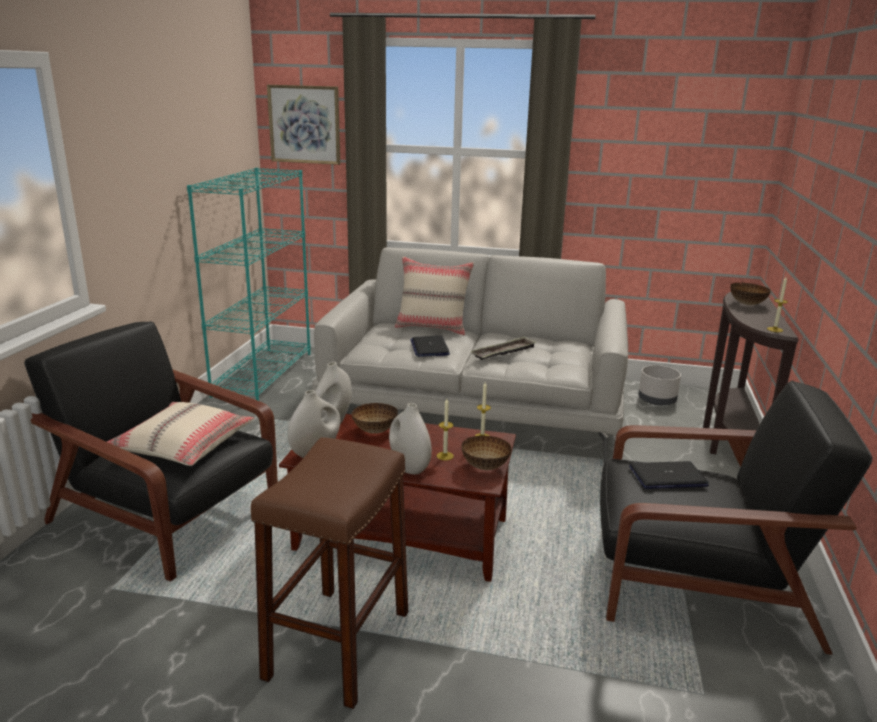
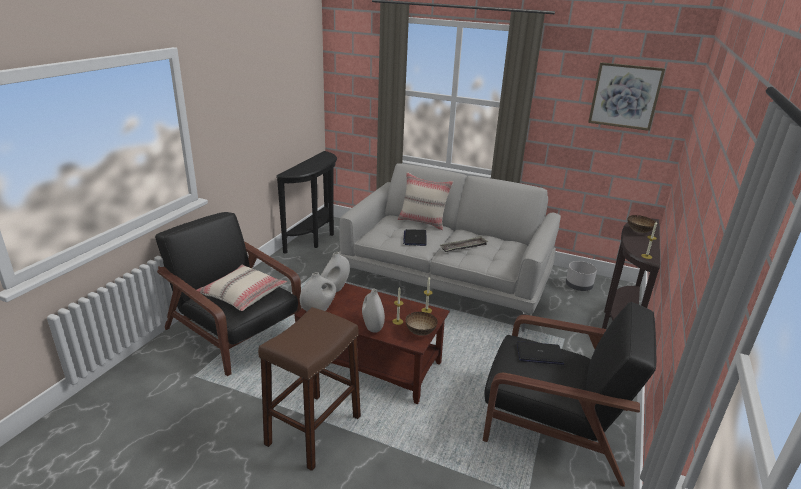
camera: 10 degrees right, 5 degrees up
(263, 374) = (315, 238): turquoise bookcase -> black console table
(304, 124) = (353, 72): picture -> picture (625, 96)
(375, 430) = (360, 297): bowl -> none

